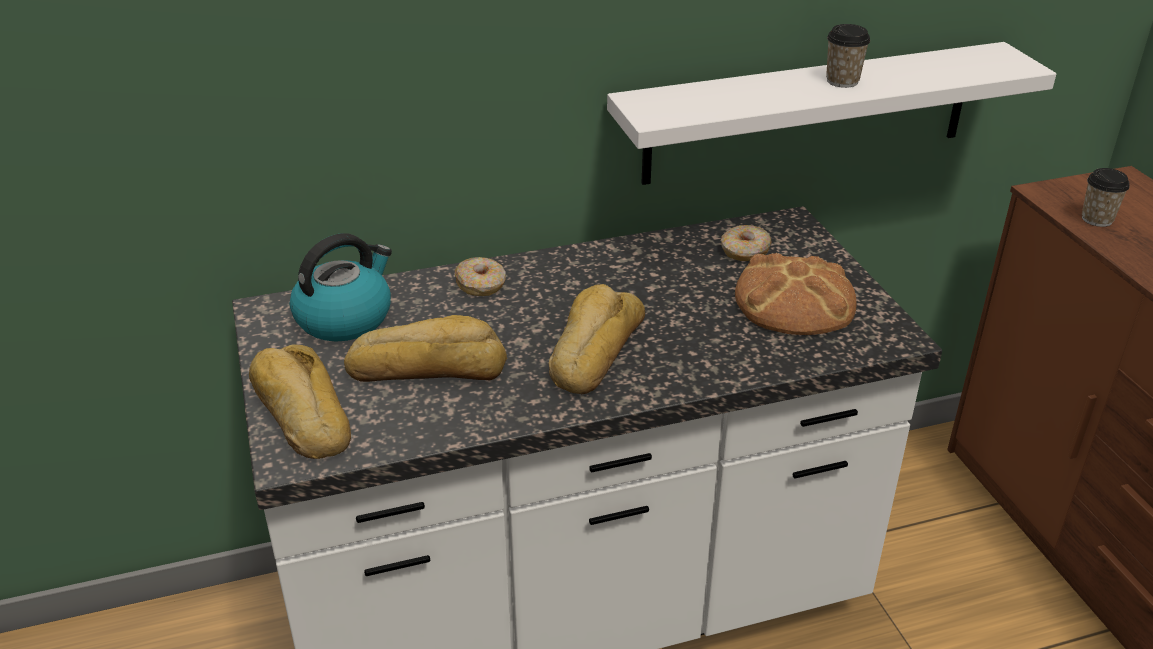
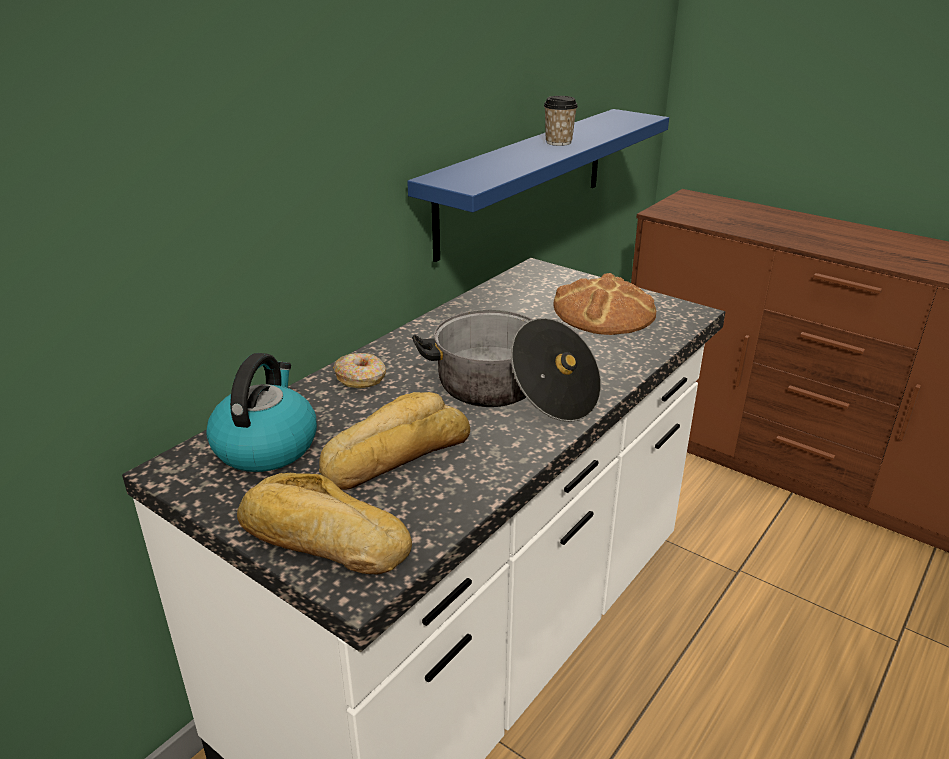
camera: 35 degrees left, 5 degrees down
(592, 350) = (512, 391): bread -> cooking pot
(745, 251) = (531, 294): donut -> none
(809, 113) = (524, 180): white shelf -> blue shelf
(1097, 219) = (705, 218): cup -> none

